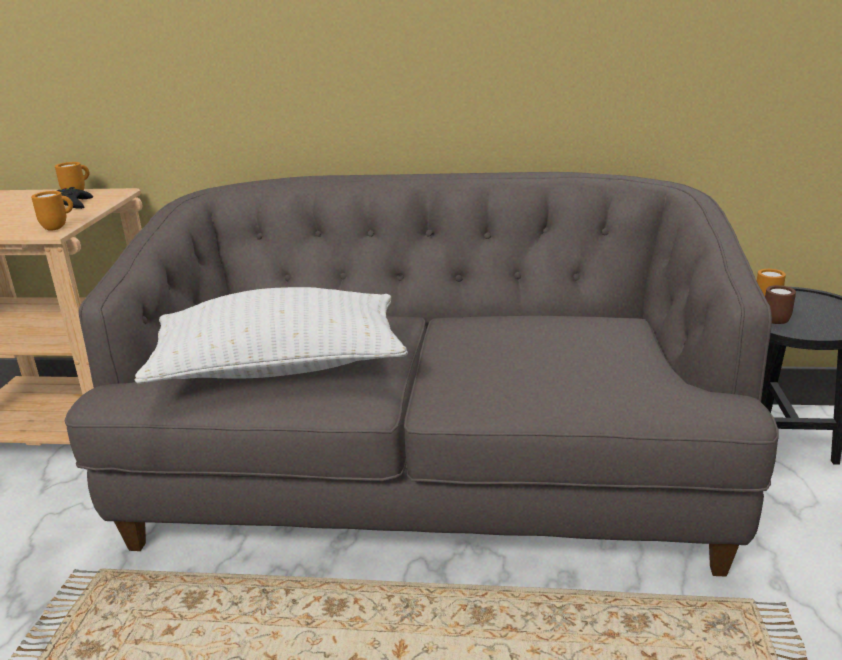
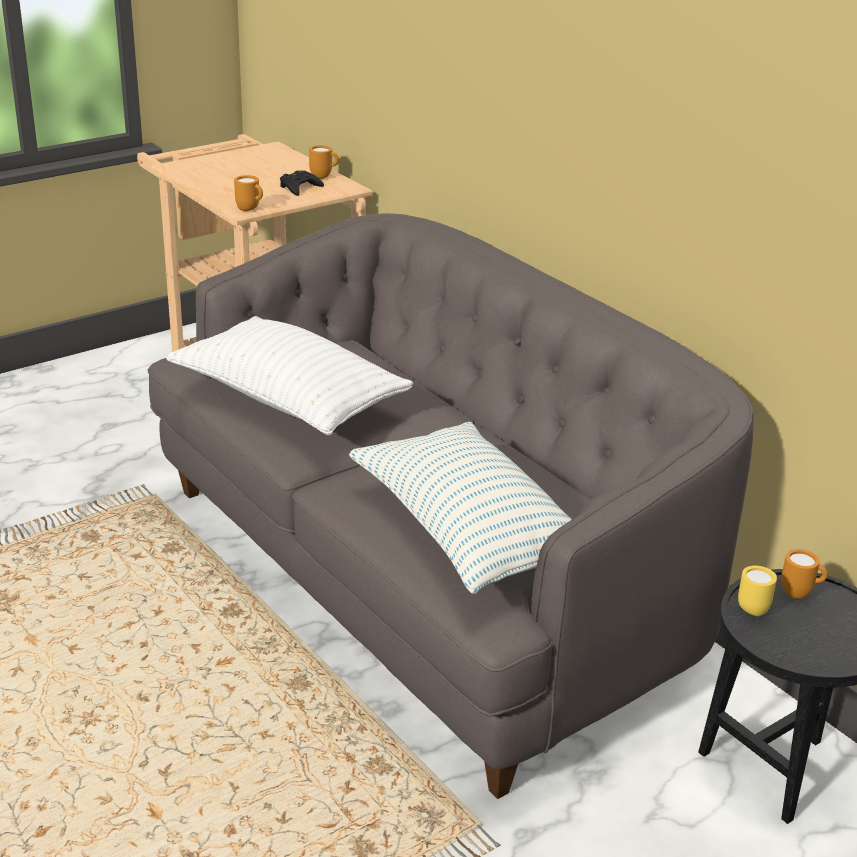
camera: 45 degrees right, 5 degrees up
(595, 367) = (468, 532): none -> pillow
(774, 320) = (756, 608): brown mug -> yellow mug

